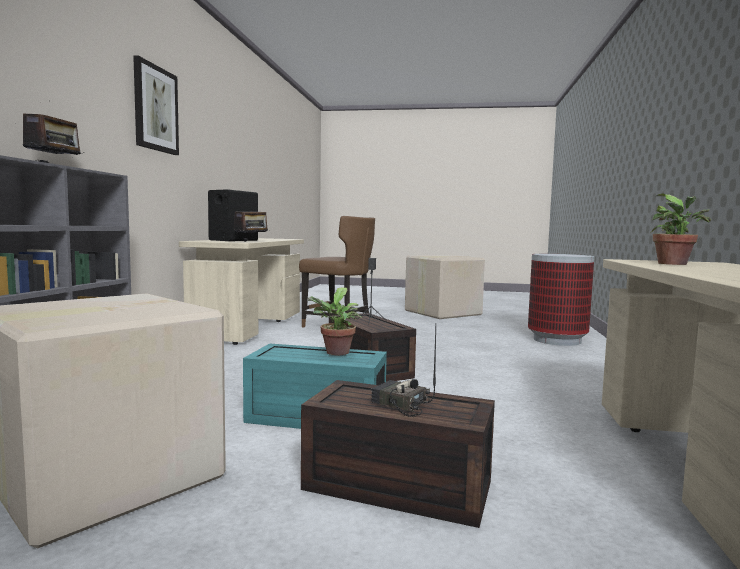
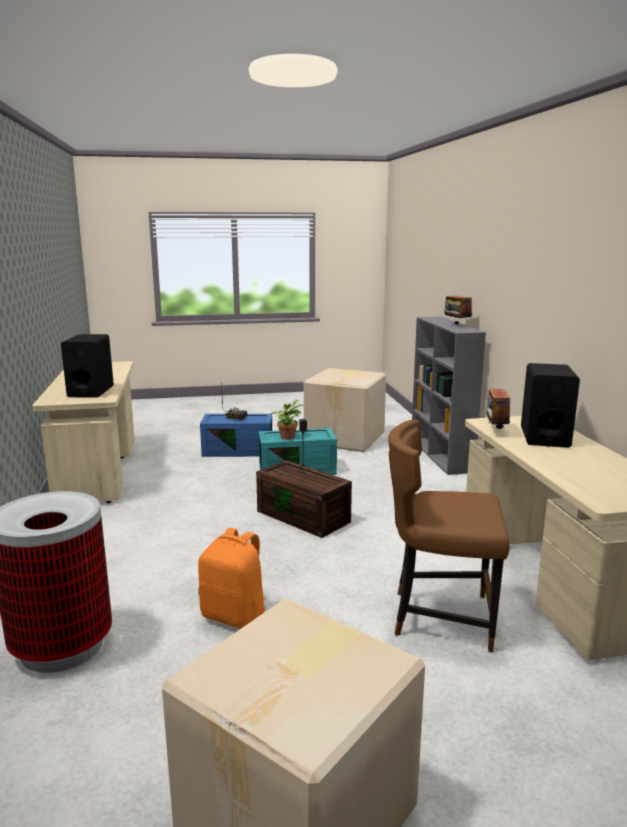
camera: 160 degrees right, 10 degrees up
(155, 109) = (547, 268): picture -> none
(394, 486) = (239, 450): brown storage box -> blue storage box
(455, 337) = (235, 615): none -> orange backpack
(675, 264) = (91, 391): potted plant -> black speaker

